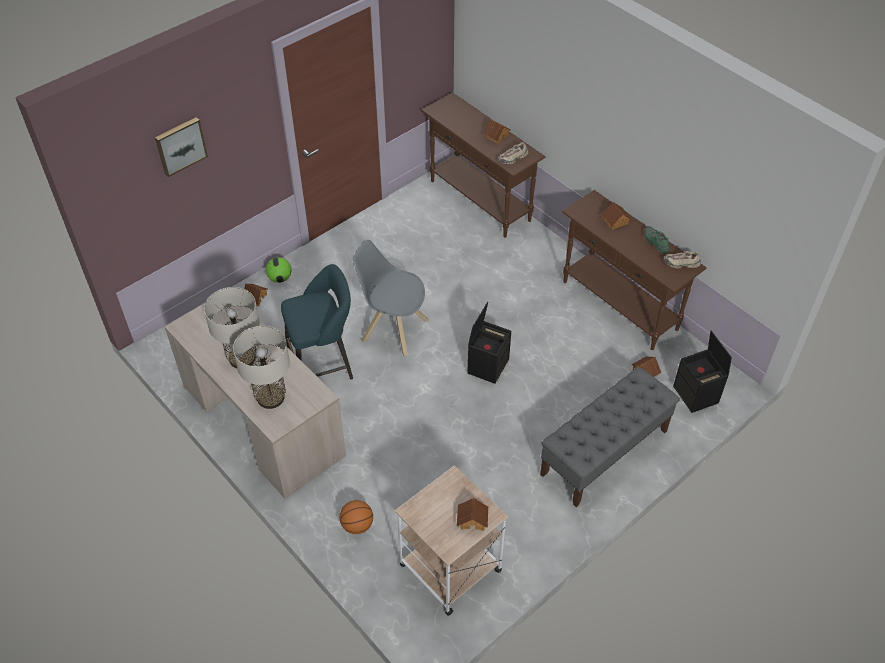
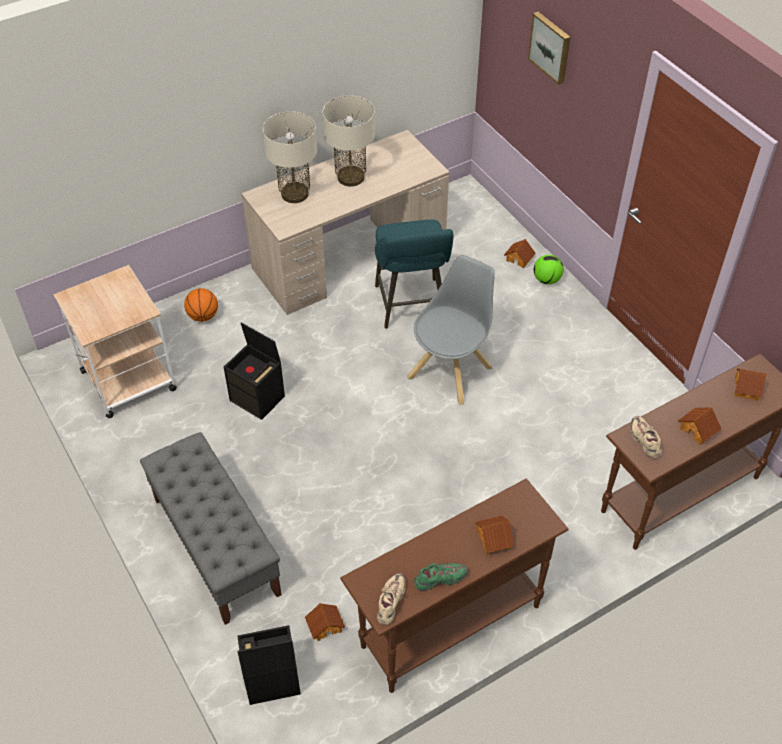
camera: 100 degrees right, 0 degrees up
(472, 519) = (92, 318): toy house -> toy house (747, 388)
(488, 365) = (377, 453): black storage box -> black storage box (258, 398)

